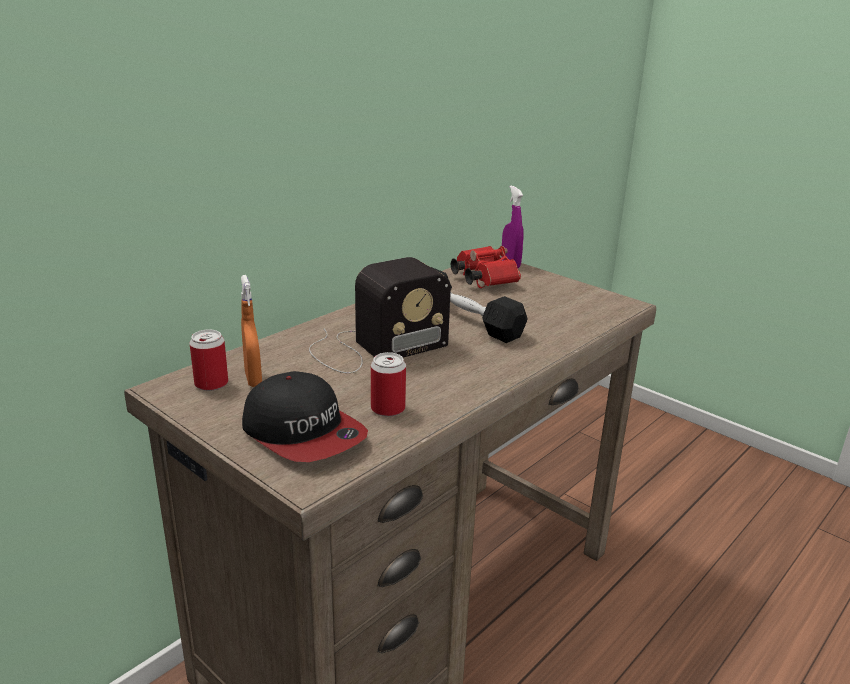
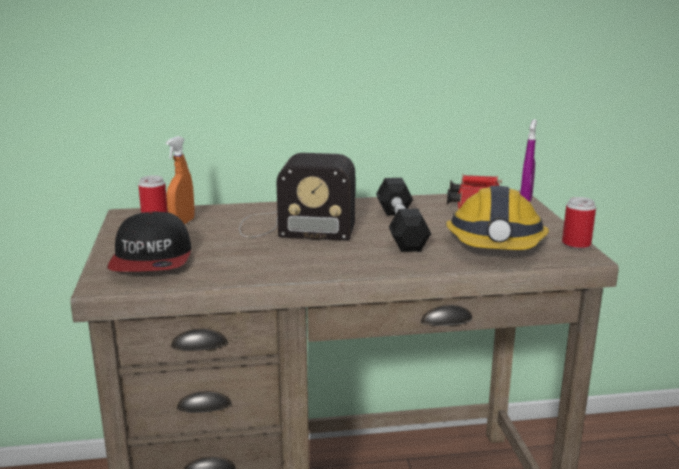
camera: 40 degrees right, 5 degrees down
(388, 409) = (228, 264): can -> can (576, 244)
(558, 312) = (496, 244): none -> hard hat

